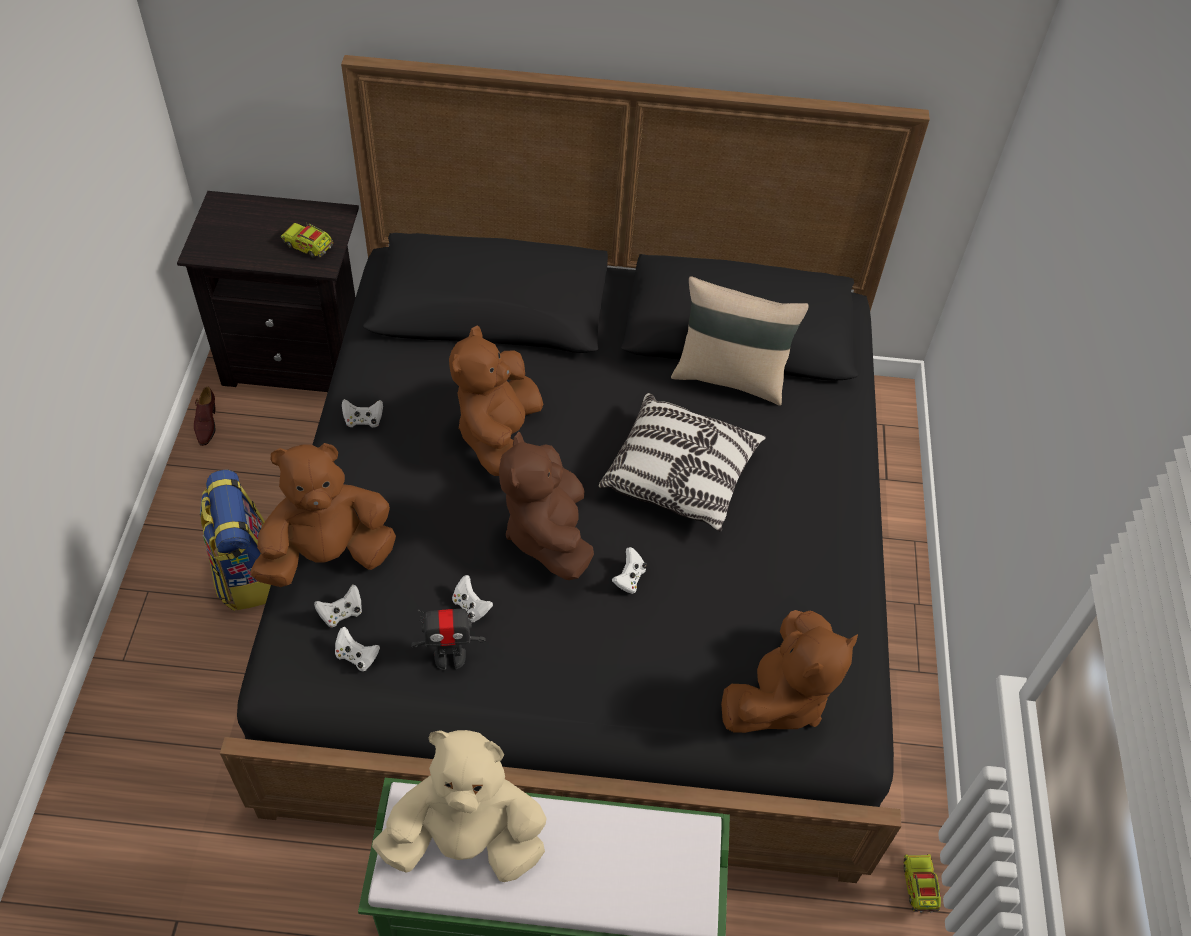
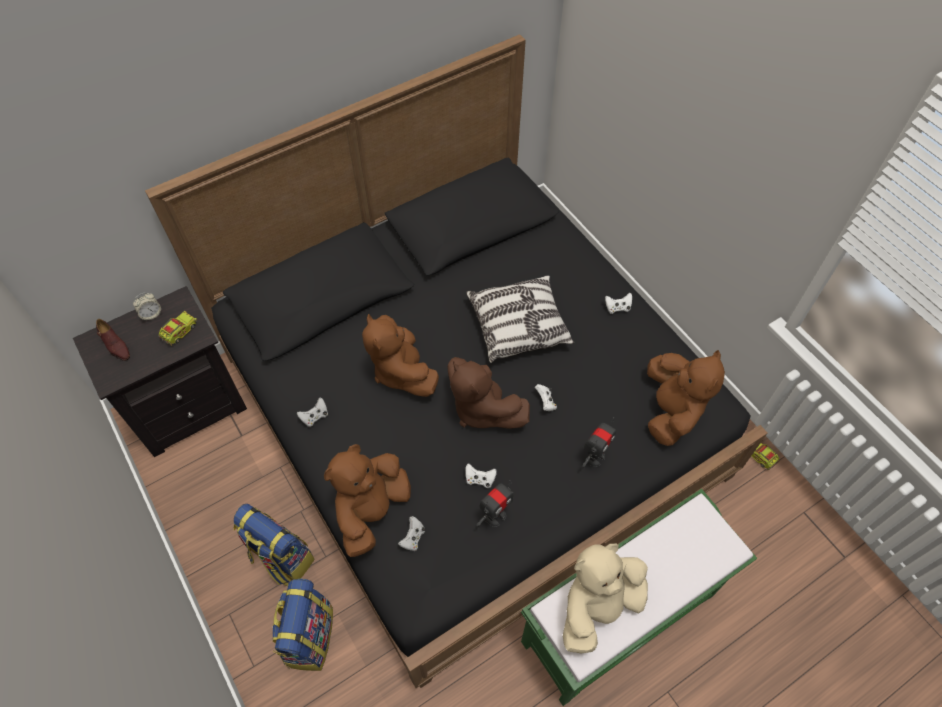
camera: 35 degrees left, 5 degrees up
(200, 673) = (308, 636): none -> backpack
(206, 423) = (167, 487): brown shoe -> brown shoe (115, 345)
(299, 212) = (151, 314): none -> alarm clock
(308, 246) = (179, 331): toy truck -> toy truck turned 135 degrees clockwise
(356, 656) = (445, 555): white game controller -> white game controller (617, 308)
(628, 680) = (594, 457): none -> toy robot
(730, 377) = (493, 253): beige pillow -> none

